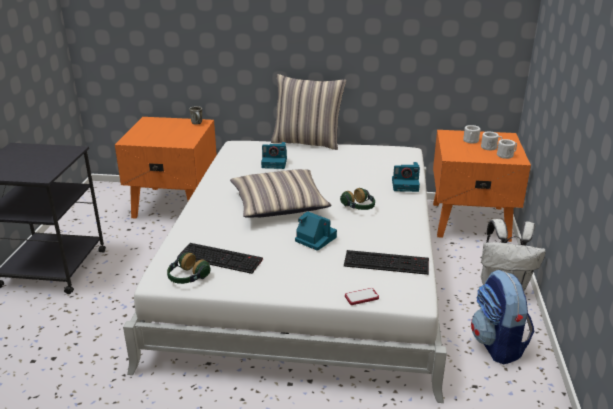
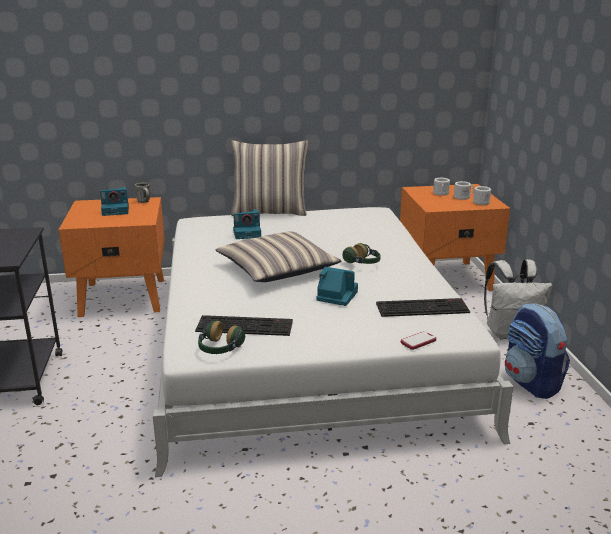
camera: 15 degrees left, 5 degrees down
(405, 185) = (396, 239): camera -> camera (116, 210)

